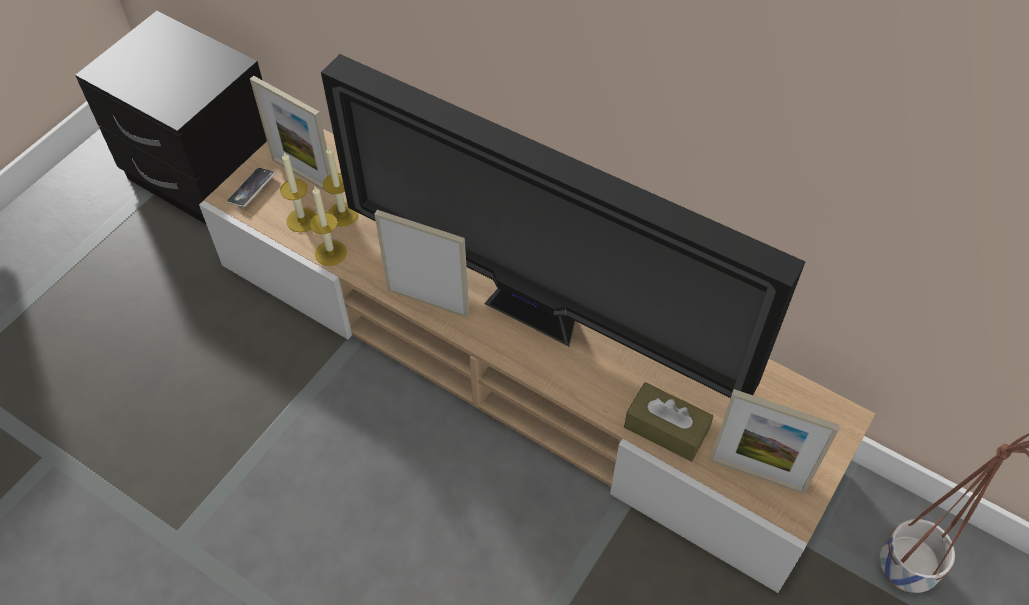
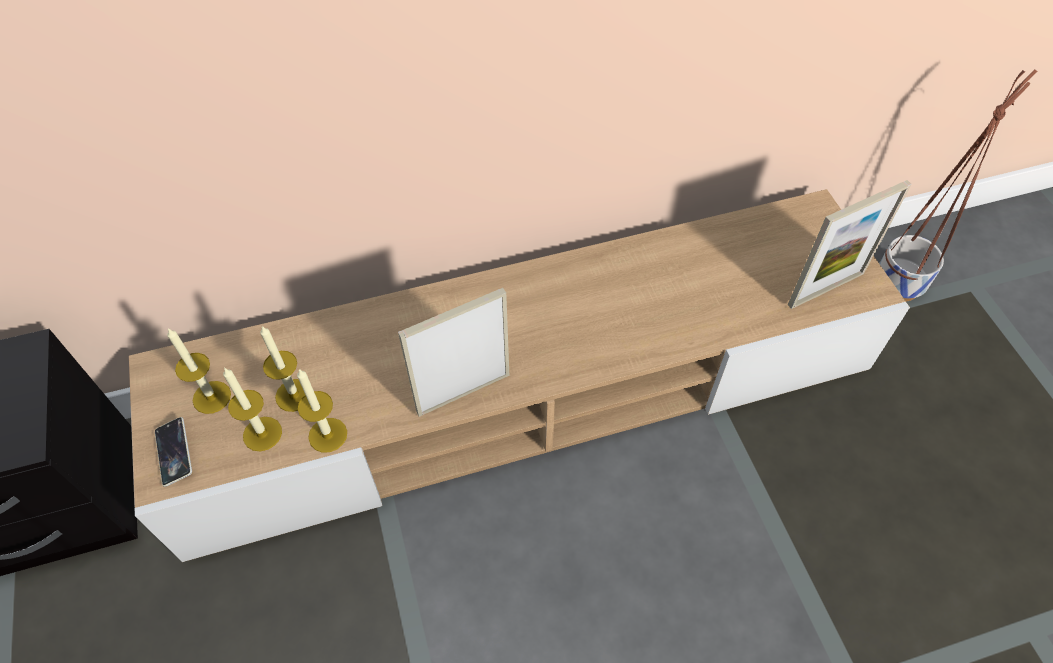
camera: 50 degrees left, 0 degrees up
(304, 176) = (211, 397): picture frame -> candle
(539, 318) = (560, 325): television -> none
(666, 429) = (741, 315): brown tissue box -> none

